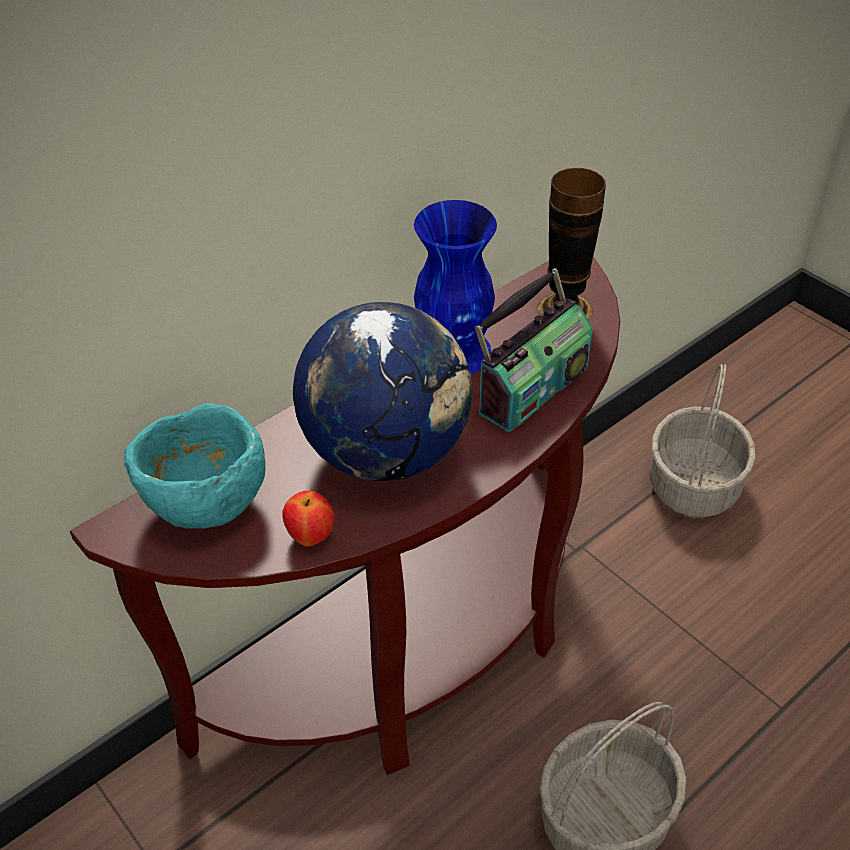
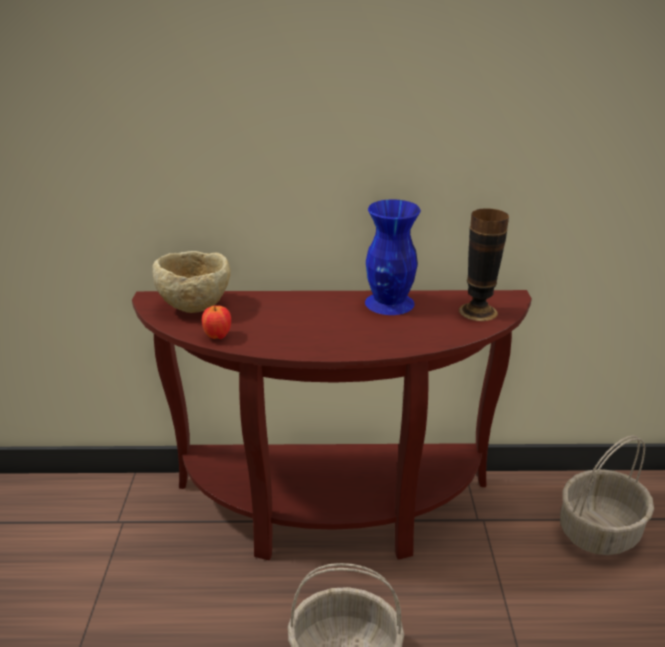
camera: 40 degrees right, 15 degrees down
(205, 503) = (195, 305): turquoise bowl -> beige bowl
(386, 452) = (297, 324): globe -> none
(531, 387) = (409, 332): radio -> none

